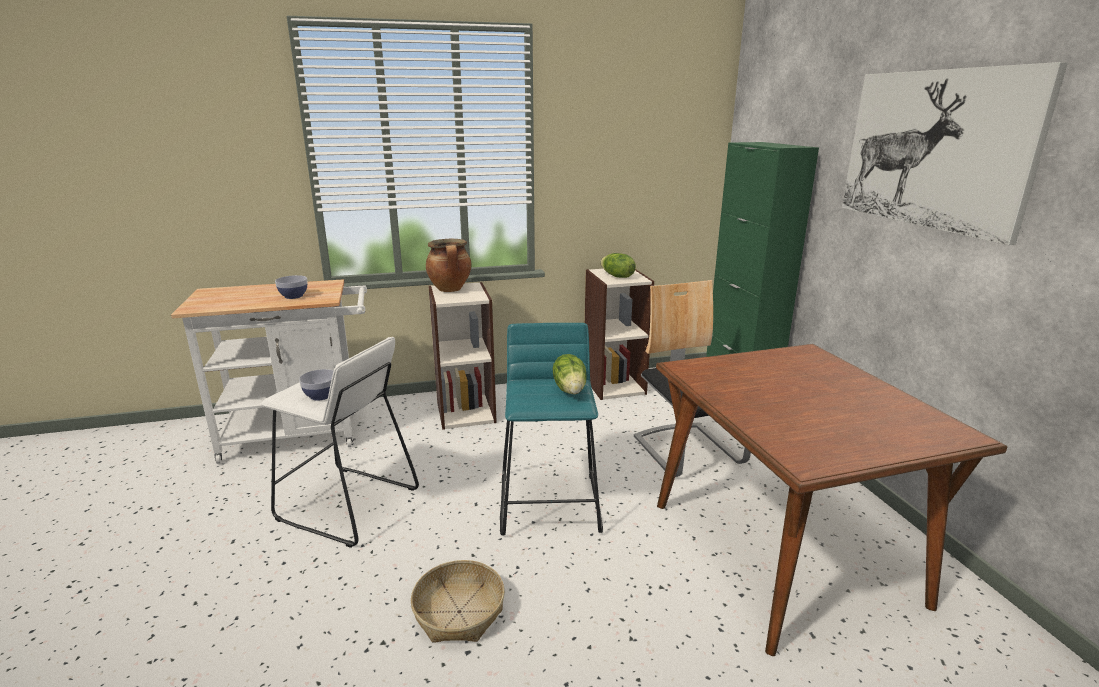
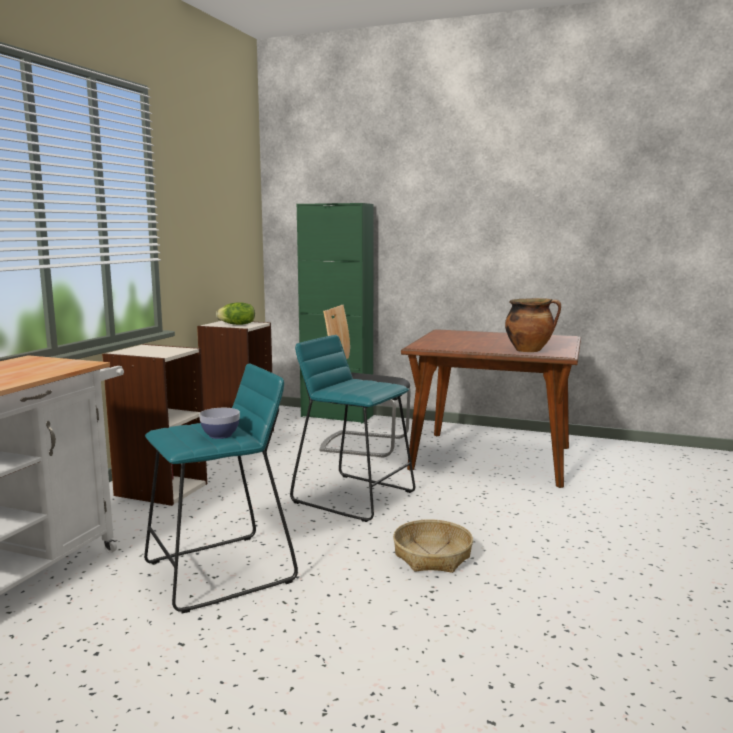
camera: 55 degrees left, 10 degrees down
(293, 296) = (36, 369): bowl -> none
(347, 505) = (220, 572): white stool -> turquoise stool
(450, 289) = (137, 351): cooking pot -> cooking pot (530, 350)
(570, 389) = (366, 382): lettuce -> none
(934, 149) = (468, 198): picture -> none

